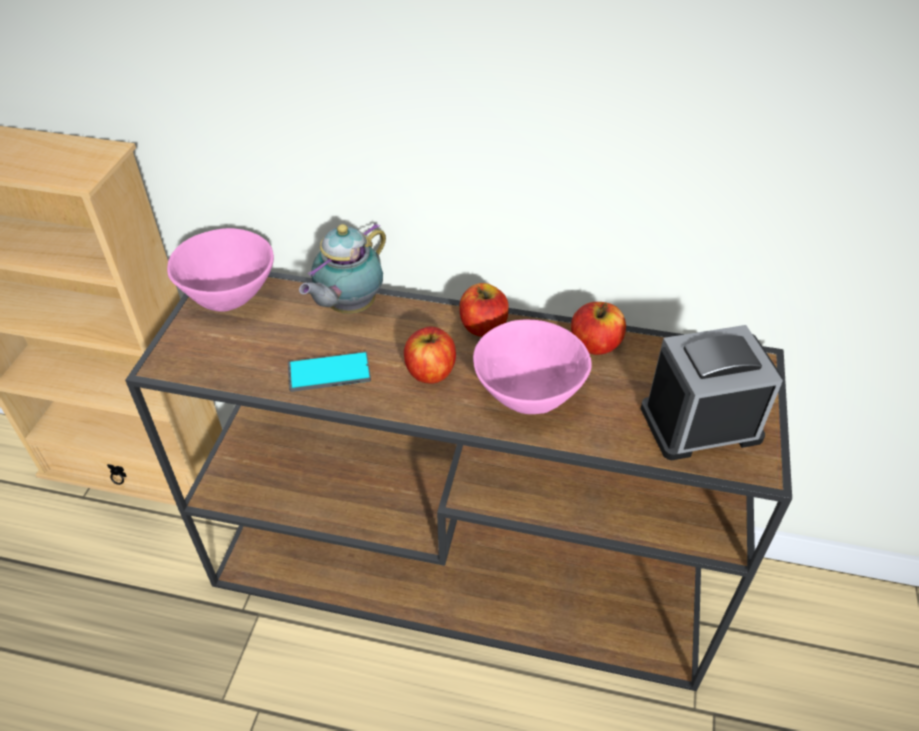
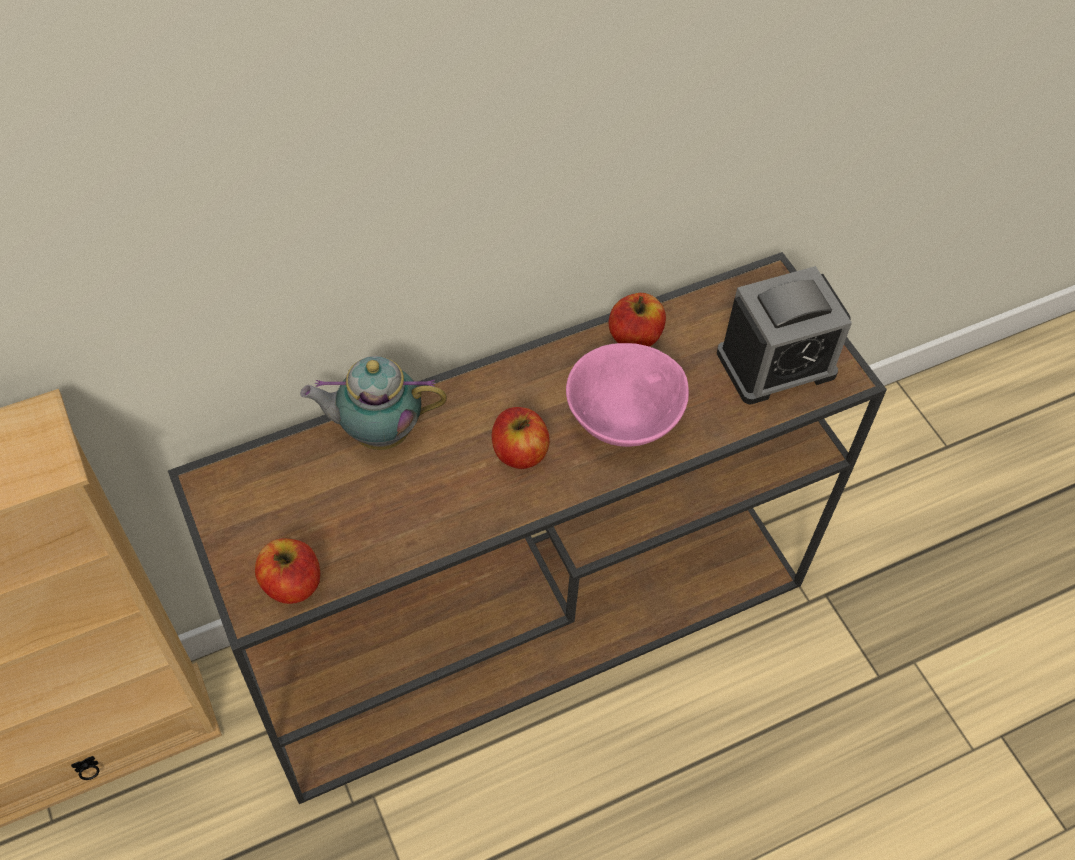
camera: 40 degrees left, 10 degrees up
(231, 297) = (243, 493): pink bowl -> none
(329, 373) = (429, 512): phone -> none
(348, 307) = (377, 432): teapot -> teapot turned 90 degrees clockwise
(483, 327) = (524, 377): apple -> apple (292, 583)
(700, 423) = (776, 363): alarm clock -> alarm clock turned 150 degrees counterclockwise

